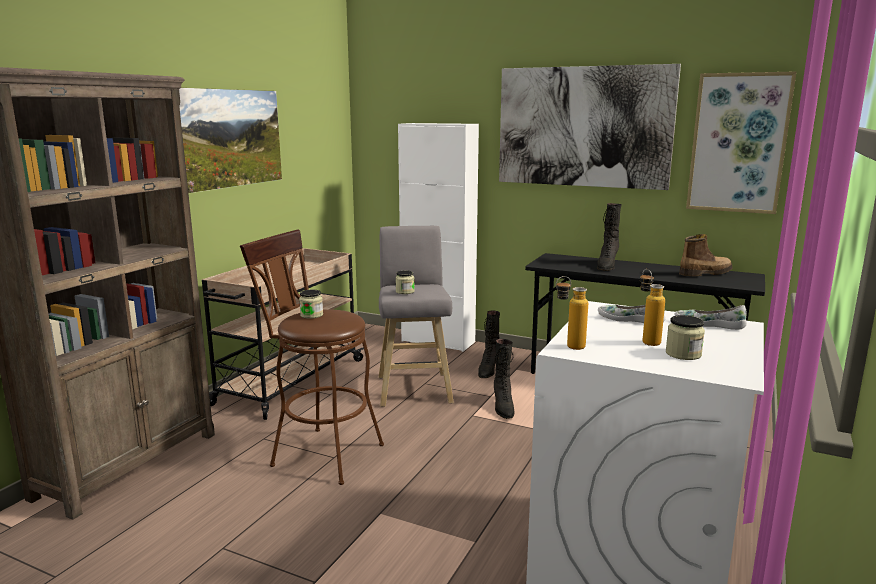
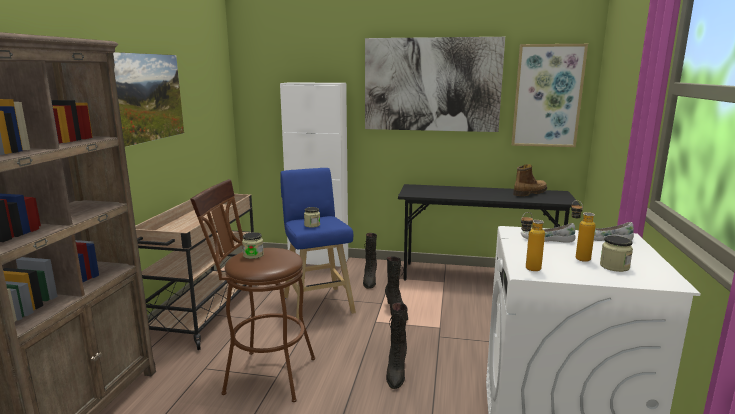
camera: 15 degrees left, 0 degrees up
(414, 387) = (317, 303): grey stool -> blue stool
(606, 266) = (457, 192): black boot -> black boot (396, 372)

